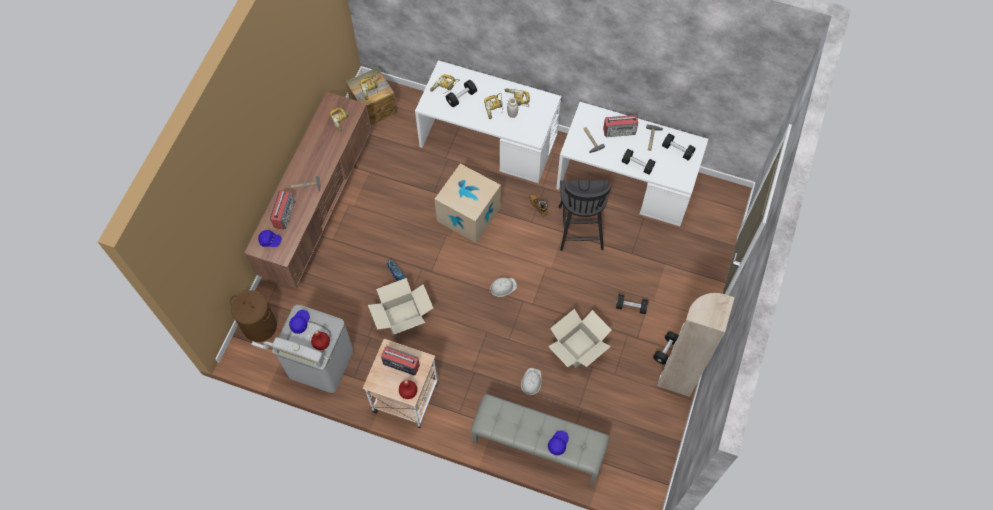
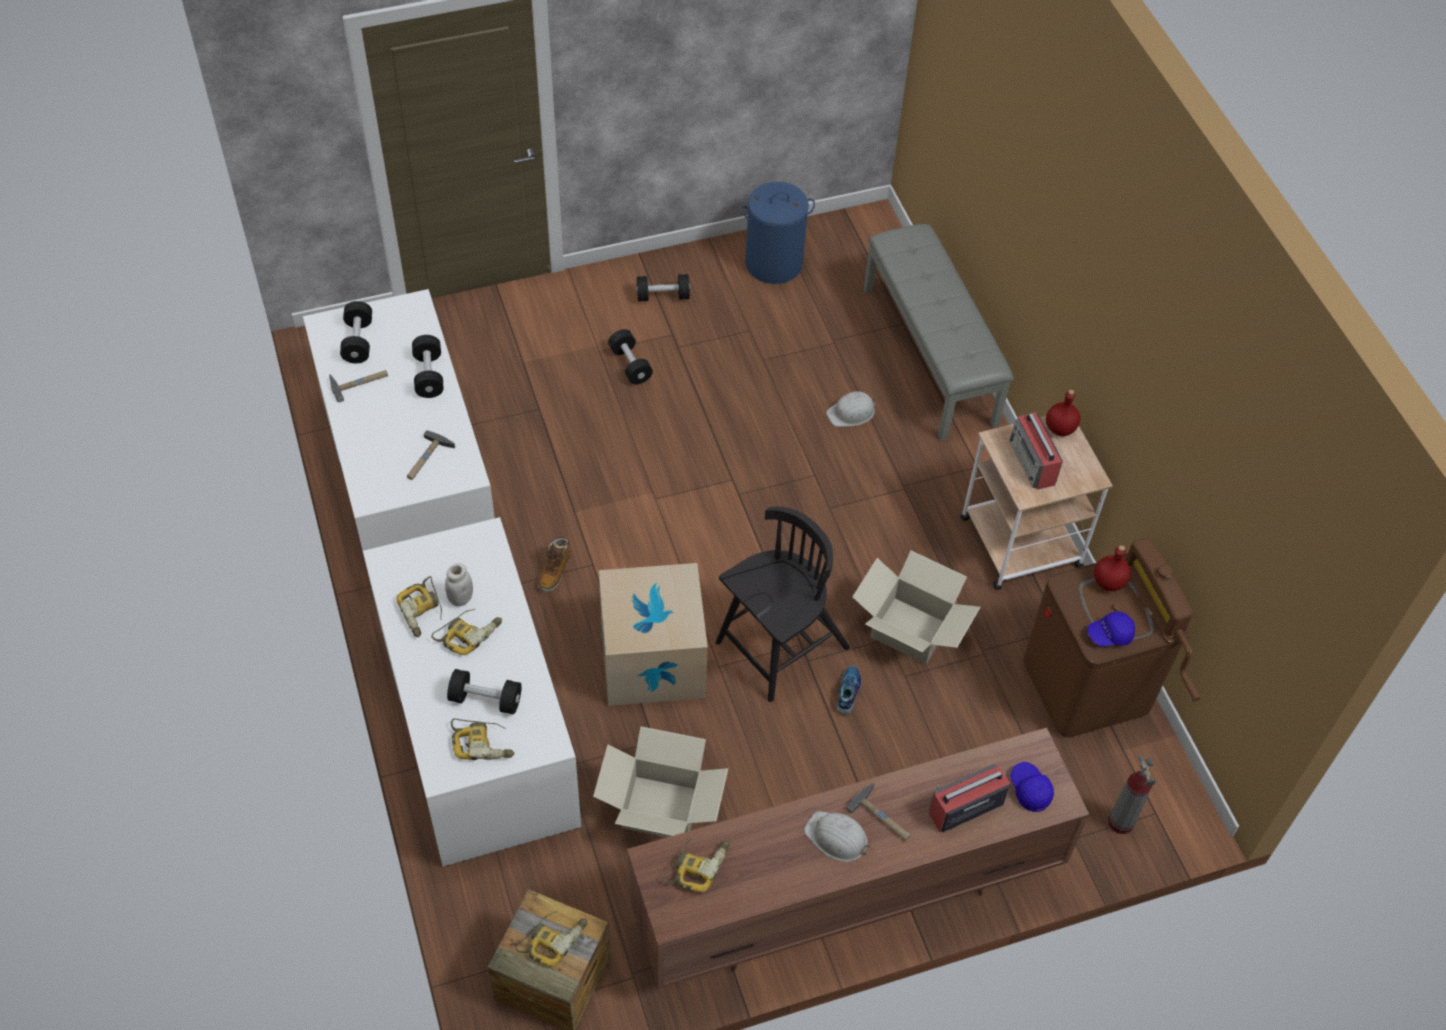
camera: 130 degrees left, 10 degrees down
(260, 326) = (1120, 822): brown laundry basket -> fire extinguisher
(319, 363) = (1088, 689): grey washing machine -> brown washing machine
(503, 287) = (739, 532): white hard hat -> white hard hat (837, 837)
(558, 443) = (935, 274): blue cap -> none
(577, 347) = (750, 390): cardboard box -> cardboard box (661, 809)
(580, 226) = (544, 496): black chair -> black chair (780, 646)
(620, 131) = (376, 430): radio -> none
(652, 418) = (773, 264): none -> blue laundry basket
(677, 379) = (694, 265): beige bookcase -> none

